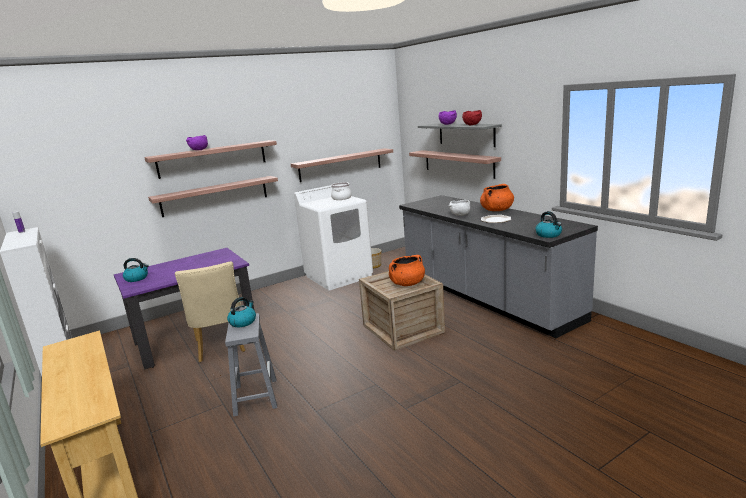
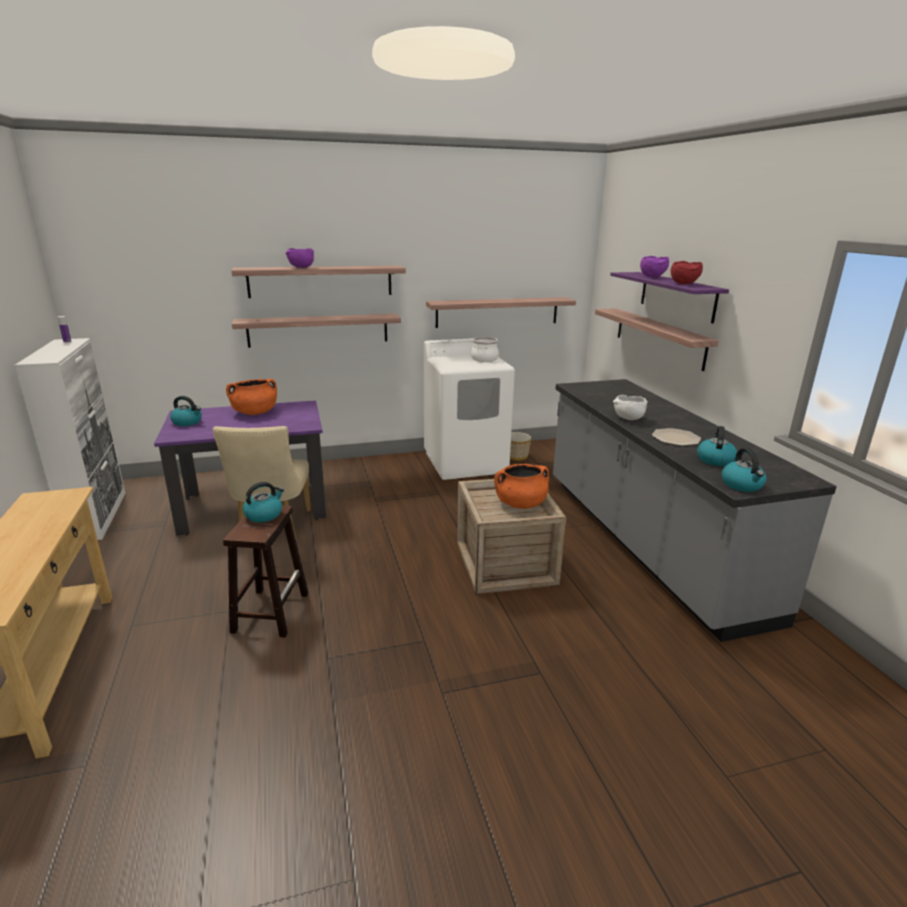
camera: 15 degrees right, 5 degrees up
(255, 396) = (271, 611): grey stool -> brown stool
(466, 134) = (677, 296): grey shelf -> purple shelf
(497, 210) = (688, 421): orange cooking pot -> orange cooking pot (255, 412)
(525, 226) = (714, 460): none -> kettle

